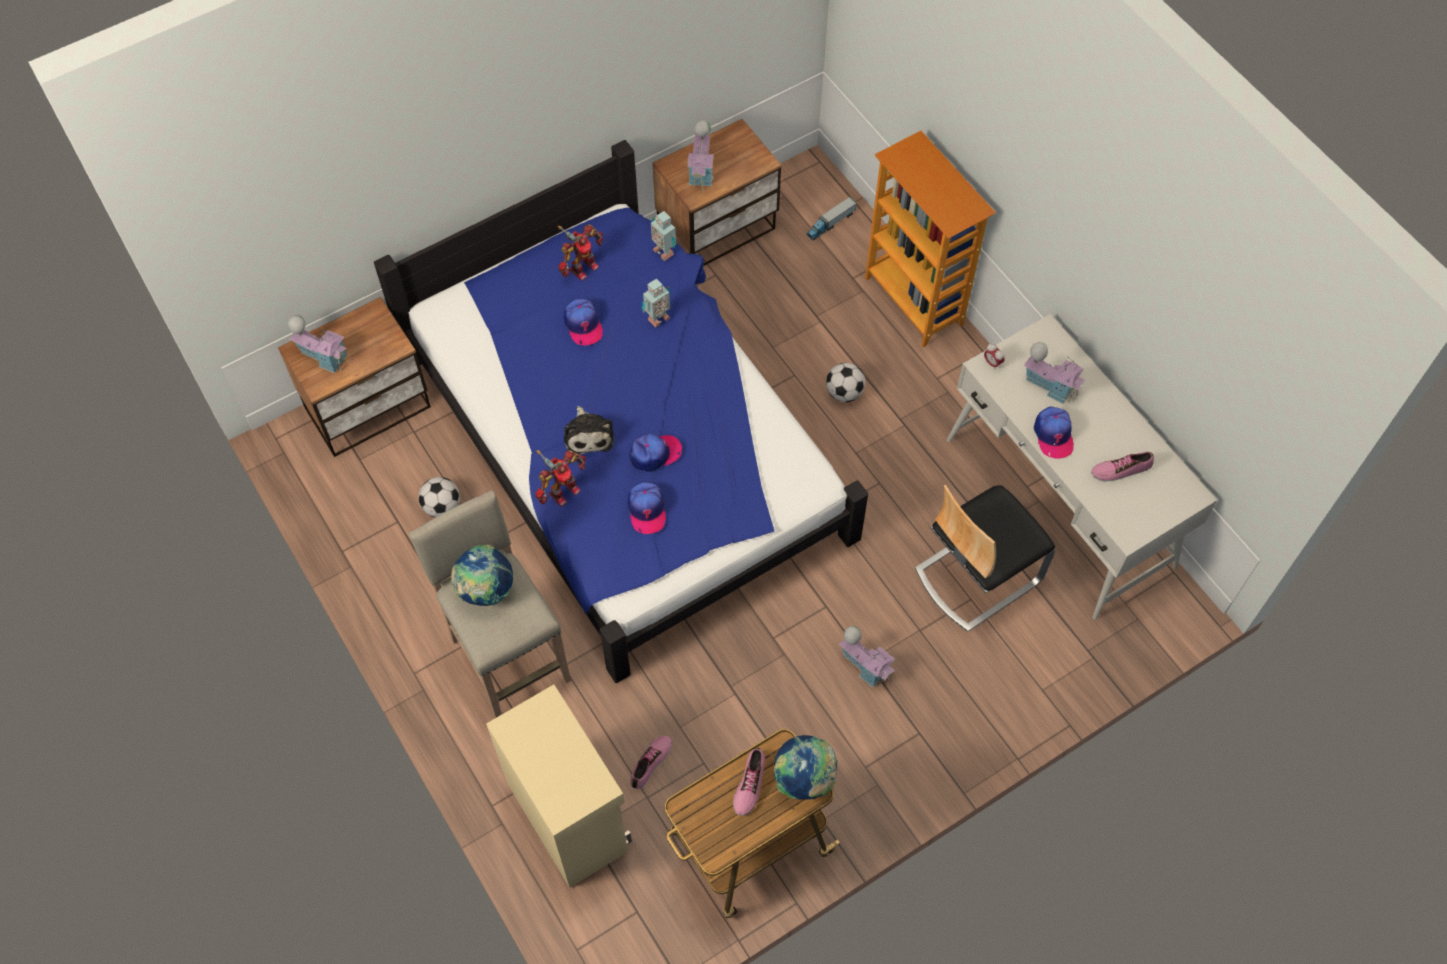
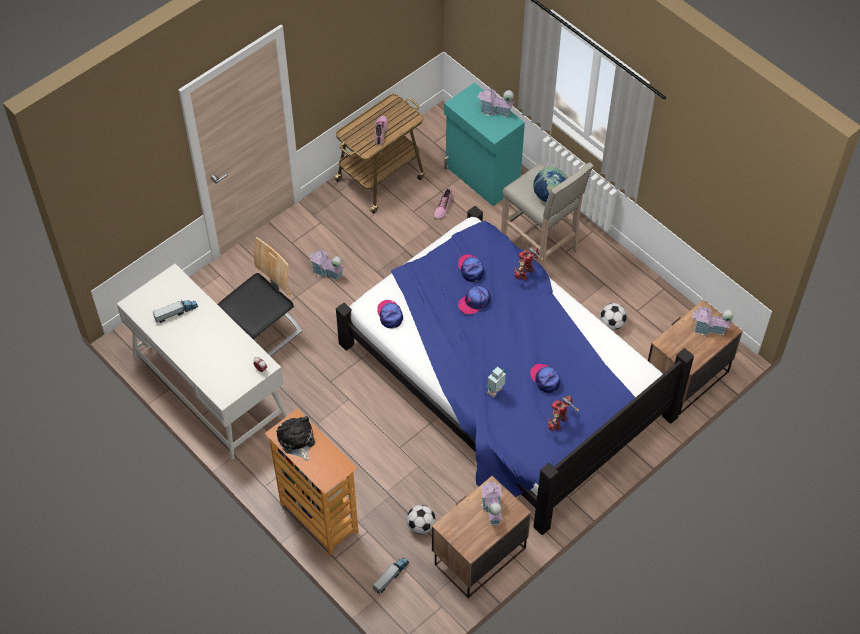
camera: 170 degrees right, 5 degrees down
(569, 815) = (481, 177): beige cabinet -> turquoise cabinet
(588, 435) = (520, 308): plush toy -> plush toy (296, 441)
(664, 251) = (504, 443): toy robot -> none
(804, 779) = (352, 137): globe -> none
(844, 392) = (362, 439): football -> football (421, 526)
(1050, 386) = (221, 359): toy house -> toy house (495, 111)
(1053, 435) = (219, 328): cap -> cap (390, 315)
(1121, 469) = (176, 313): shoe -> toy truck

